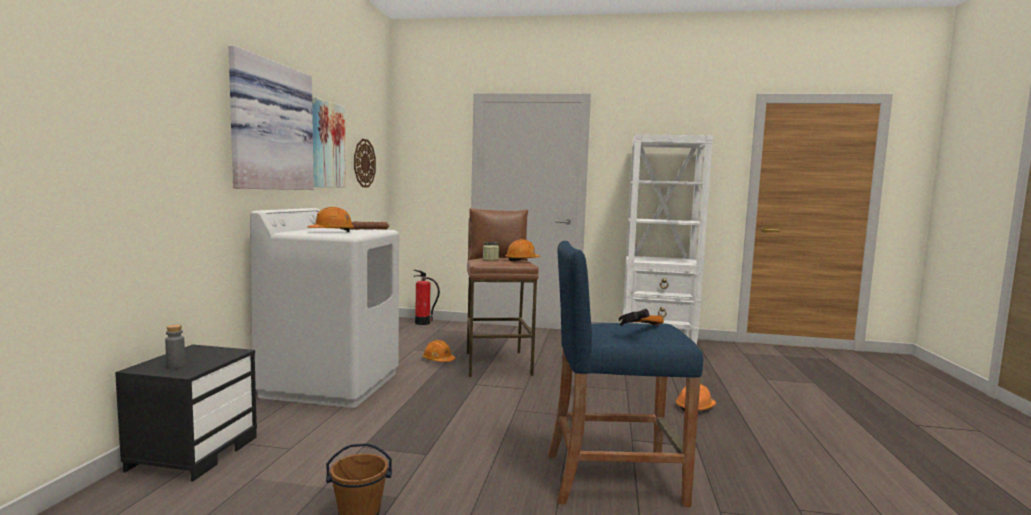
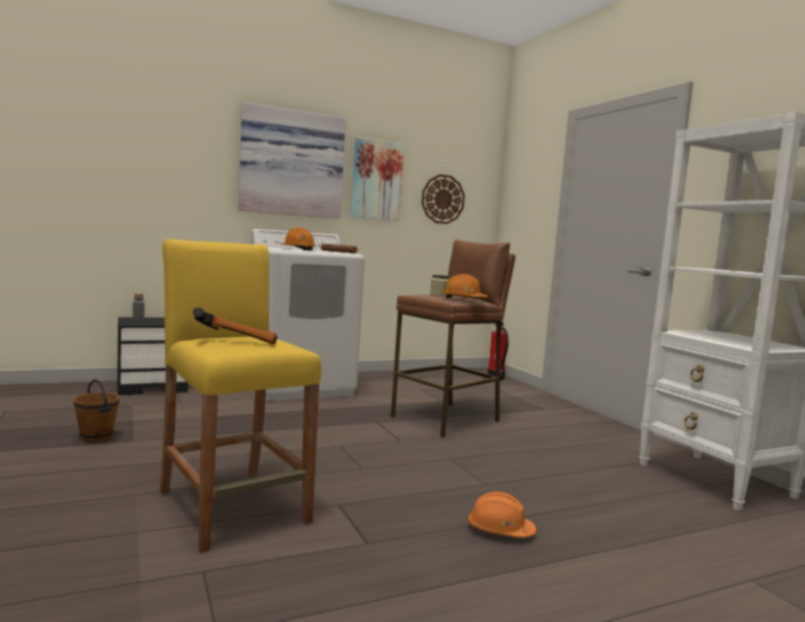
camera: 55 degrees right, 0 degrees up
(438, 360) = (410, 400): orange hard hat -> none
(613, 478) = (232, 507): blue stool -> yellow stool

